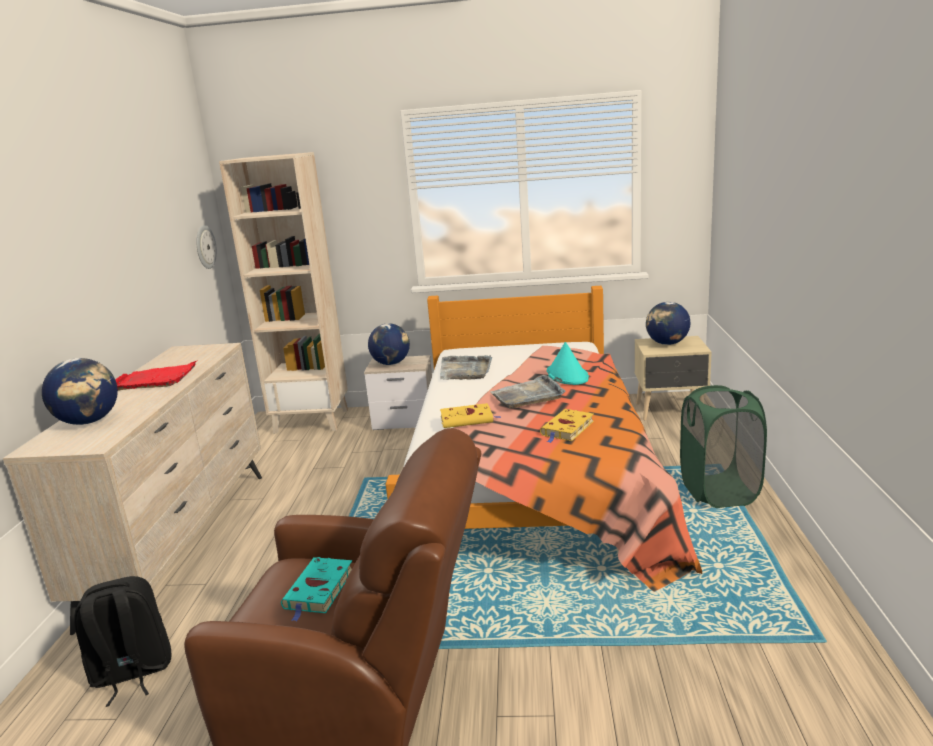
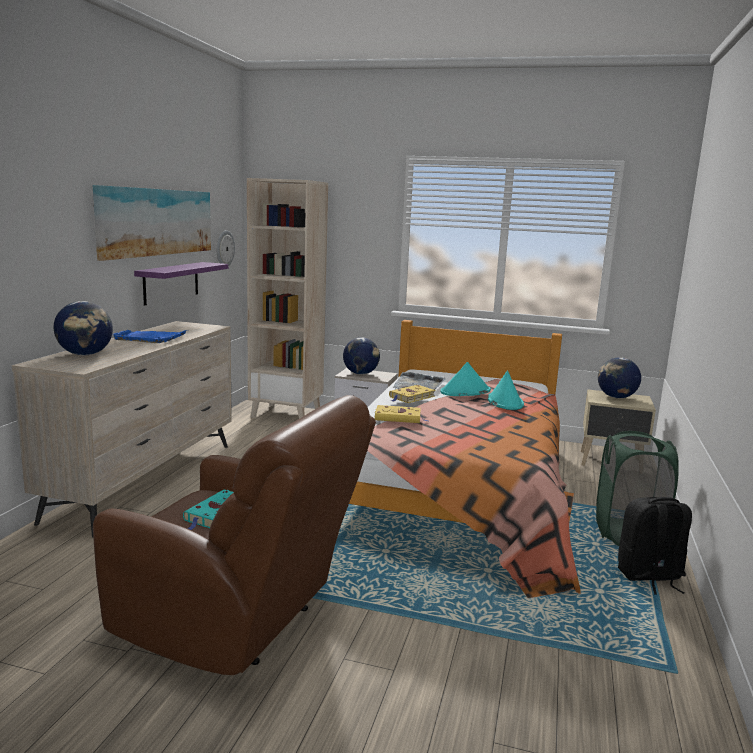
camera: 10 degrees right, 5 degrees down
(127, 235) = (156, 222): none -> picture
(132, 673) = (67, 561): black backpack -> black backpack (649, 576)
(155, 379) = (150, 338): red tray -> blue tray
(157, 303) = (171, 282): none -> purple shelf
(520, 370) = (465, 391): none -> turquoise hat
(528, 395) = (461, 410): grey tray -> none
(567, 429) = (482, 439): yellow book -> yellow book (411, 397)

